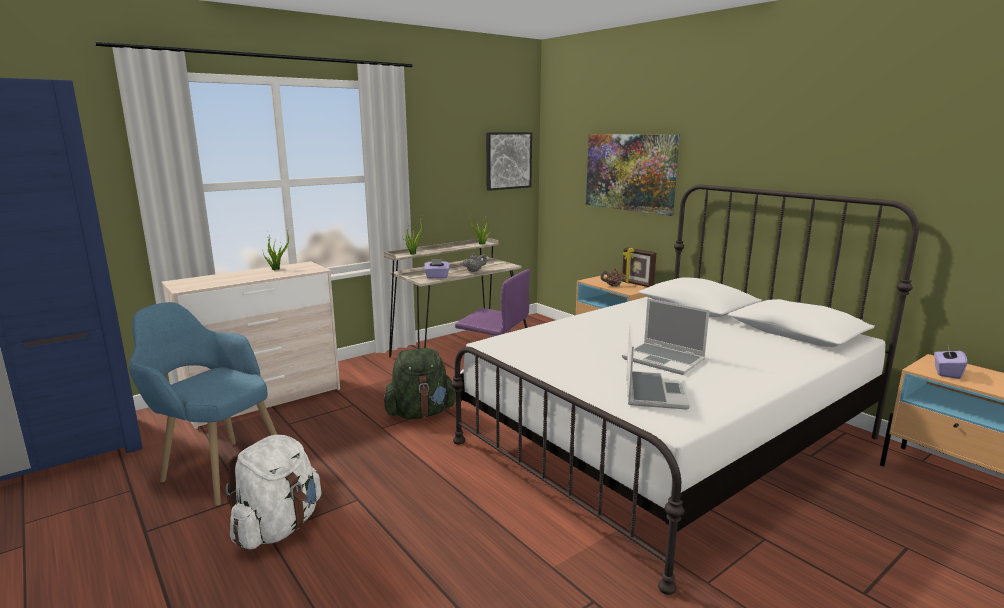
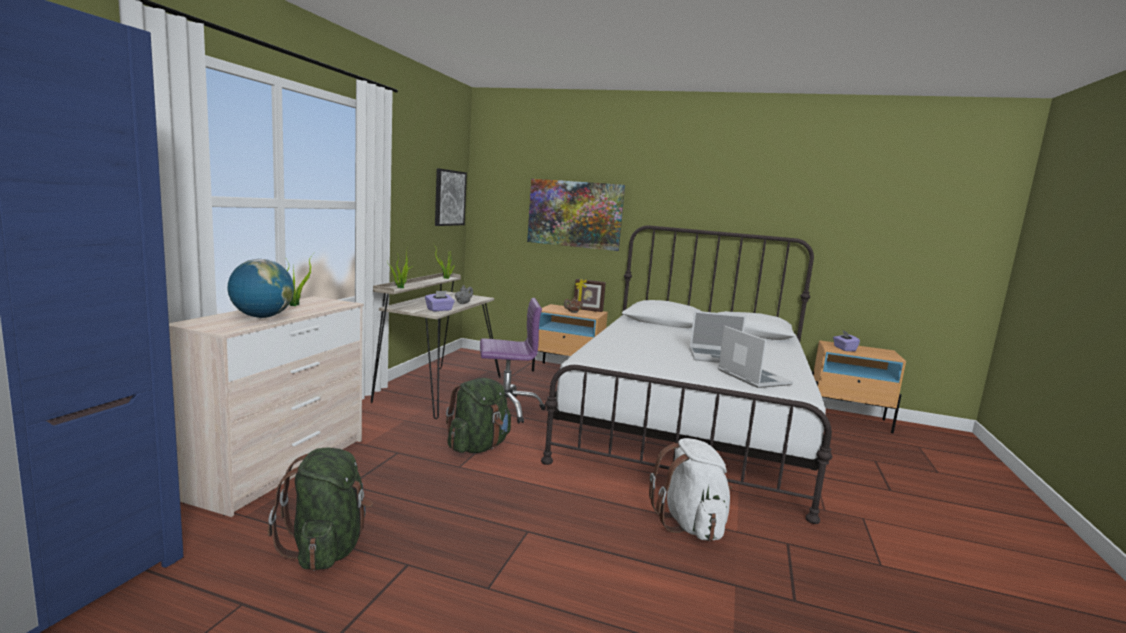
camera: 35 degrees left, 5 degrees down
(216, 468) = (327, 548): blue armchair -> green backpack
(229, 279) = (262, 317): none -> globe
(278, 527) = (488, 578): white backpack -> white backpack (690, 524)

